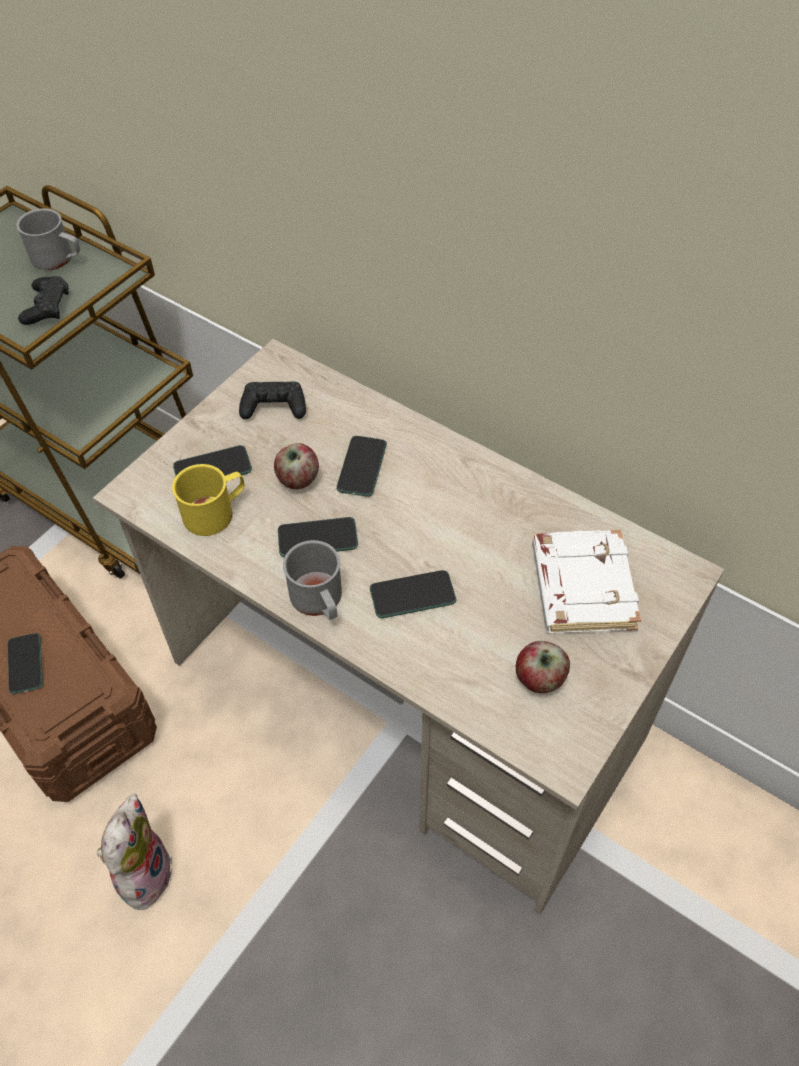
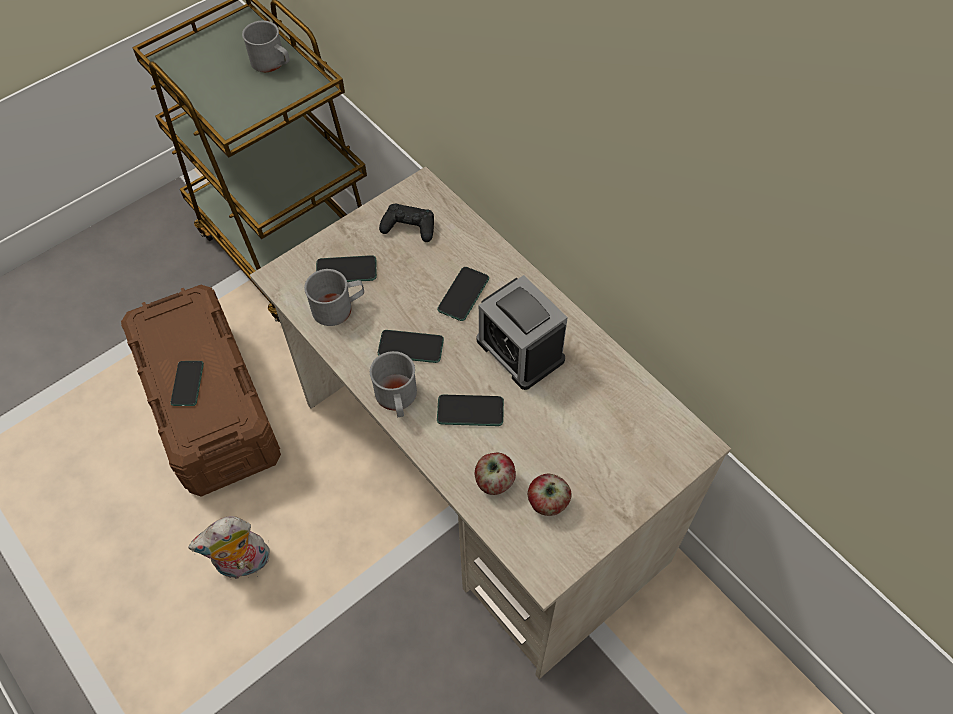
camera: 15 degrees right, 5 degrees up
(46, 306) = (253, 105): black game controller -> none
(142, 872) = (243, 565): plush toy -> plush toy turned 135 degrees counterclockwise
(215, 512) = (338, 307): yellow mug -> grey mug
(297, 479) = (409, 294): apple -> apple (494, 481)
(448, 514) = (520, 350): none -> alarm clock
(580, 586) = (606, 435): white book -> none

